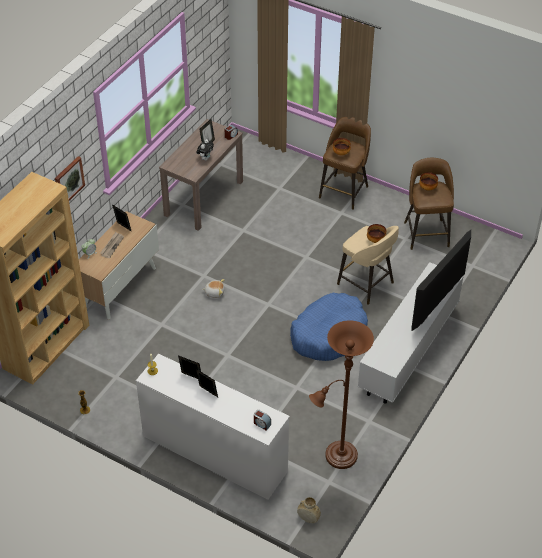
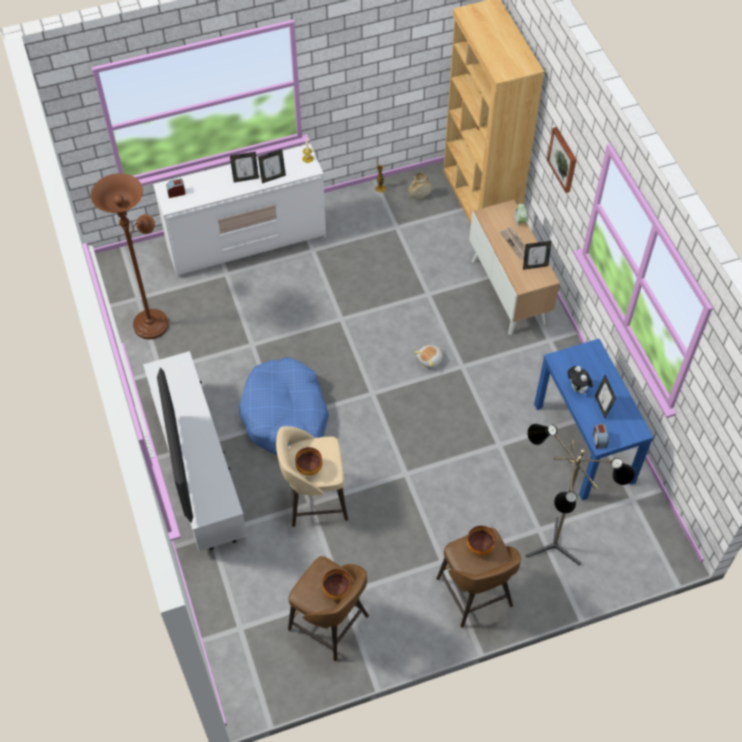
camera: 130 degrees right, 10 degrees up
(204, 198) = (584, 443): brown console table -> blue console table
(287, 177) = (551, 552): none -> floor lamp
(308, 519) = (123, 261): beige vase -> beige vase (419, 196)

